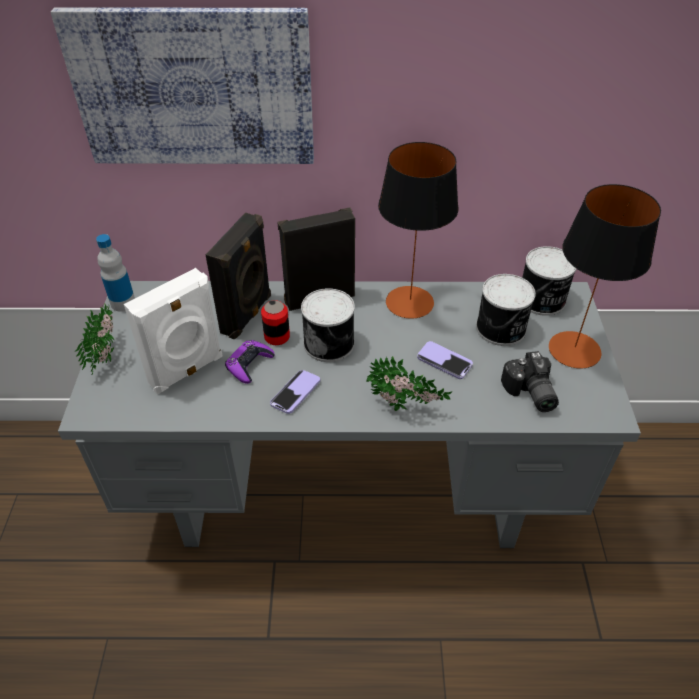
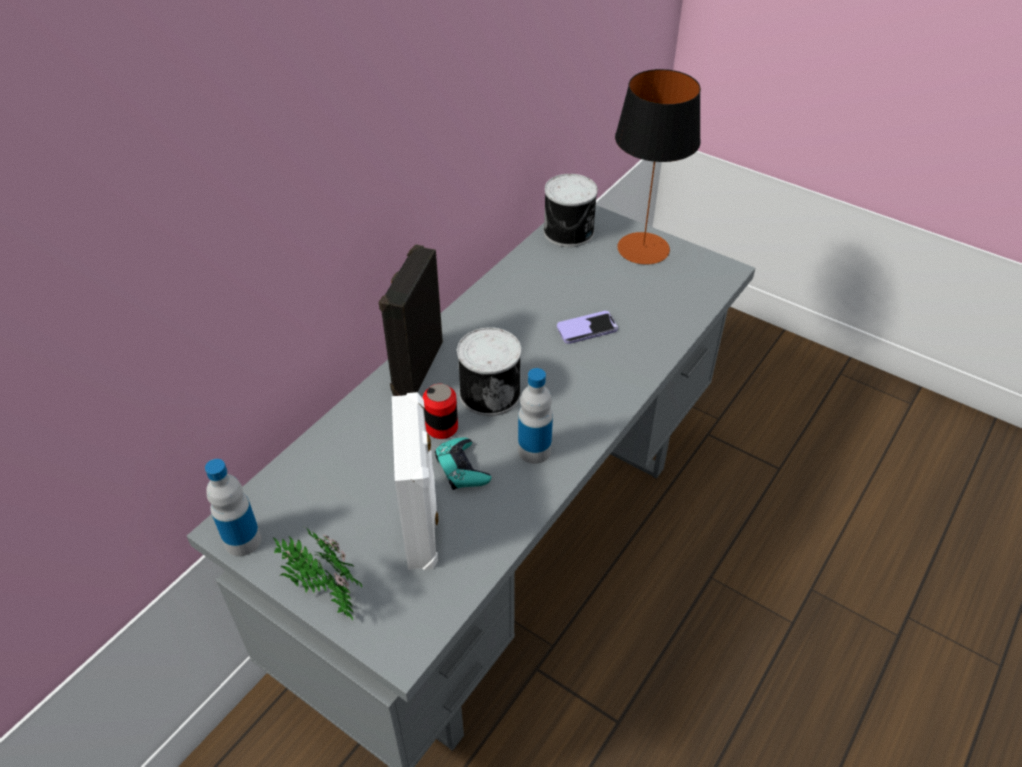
camera: 55 degrees left, 0 degrees up
(194, 88) = (237, 201): picture -> none
(248, 315) = (384, 435): black speaker -> none
(249, 365) = (462, 468): purple game controller -> turquoise game controller
(295, 392) = (534, 450): phone -> bottle
(405, 409) = (621, 384): potted plant -> none
(410, 302) = (490, 309): table lamp -> none
(501, 329) = (581, 273): can -> none
(529, 393) = (668, 300): camera -> none

